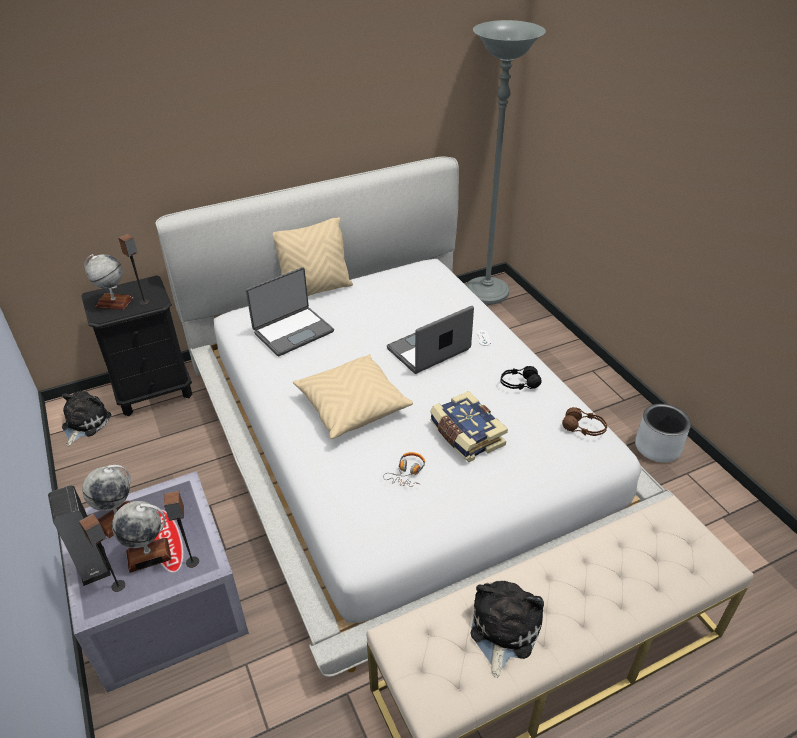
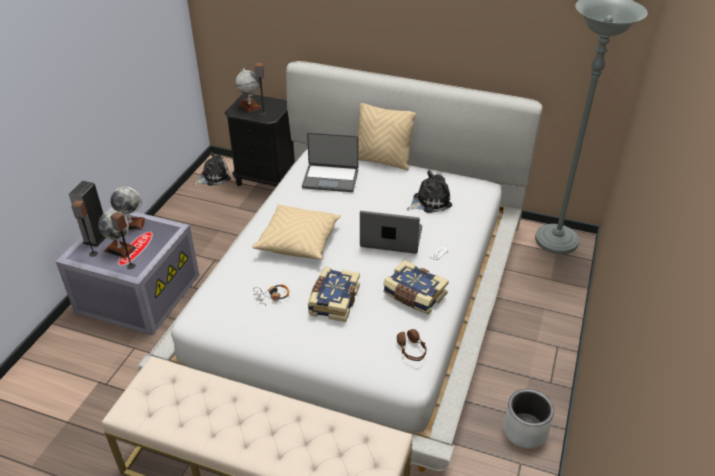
camera: 45 degrees right, 0 degrees up
(503, 630) = (202, 410): plush toy -> plush toy (429, 201)
(519, 384) = (414, 295): black headphones -> book

